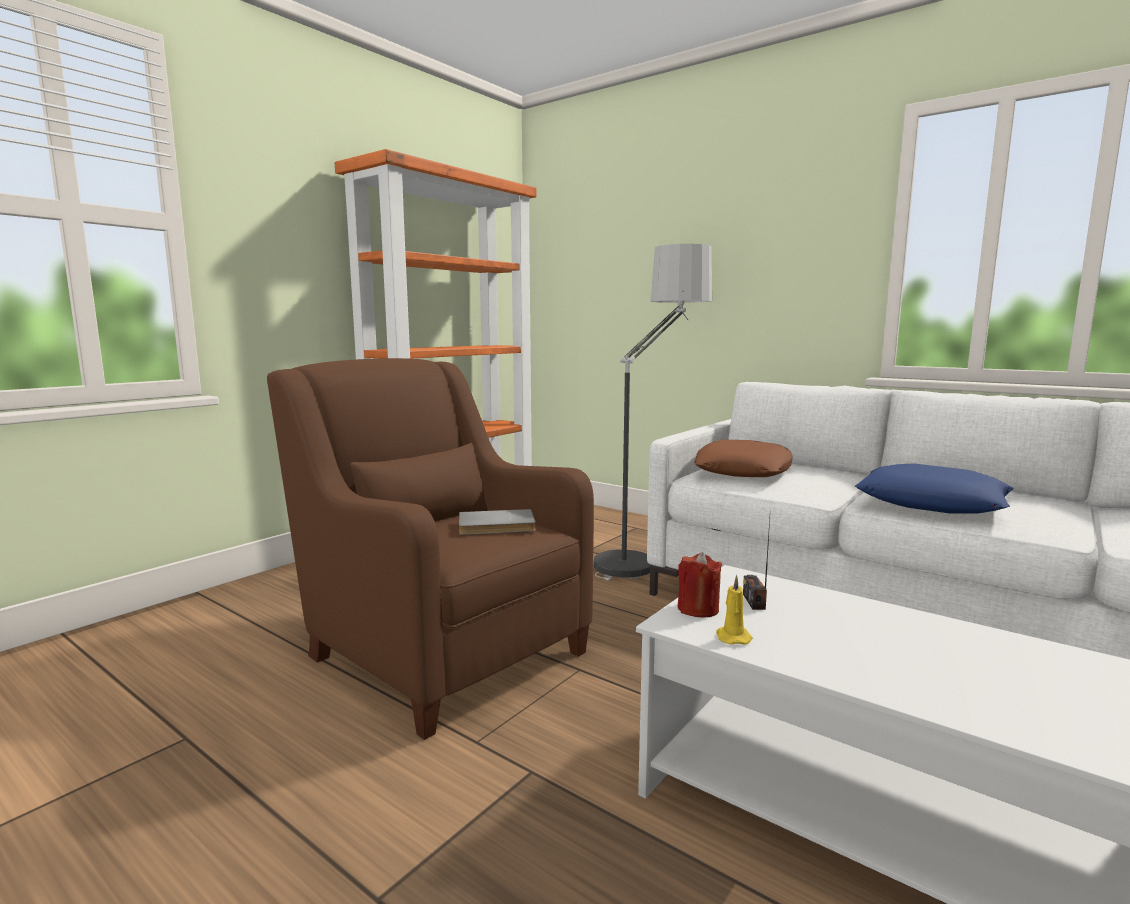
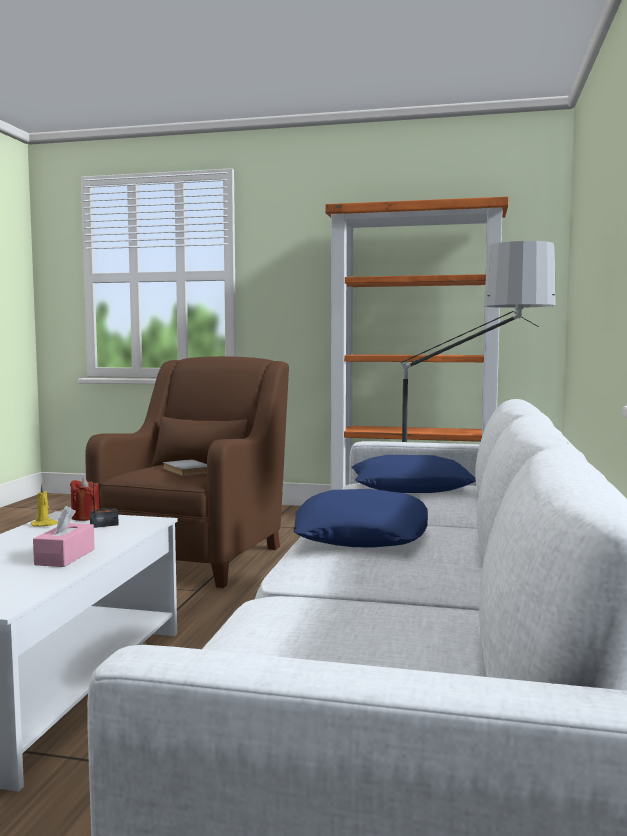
camera: 65 degrees right, 5 degrees down
(743, 470) = (410, 487): brown pillow -> blue pillow
(920, 632) = (65, 557): none -> pink tissue box

